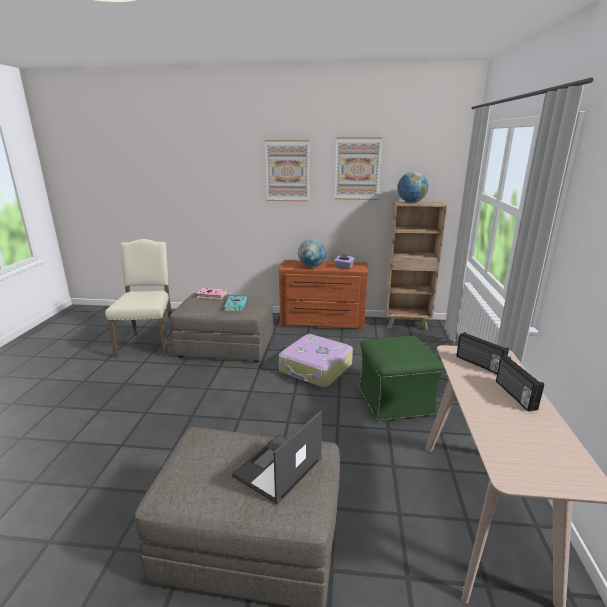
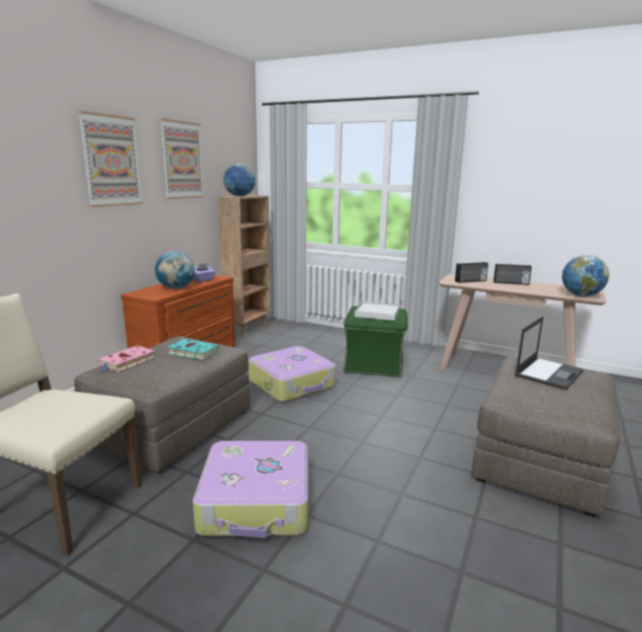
camera: 70 degrees left, 5 degrees down
(156, 393) = (257, 502): none -> suitcase
(277, 468) = (549, 373): laptop -> laptop turned 105 degrees counterclockwise
(394, 349) = (377, 313): none -> white tray
(512, 463) = (581, 295): none -> globe

